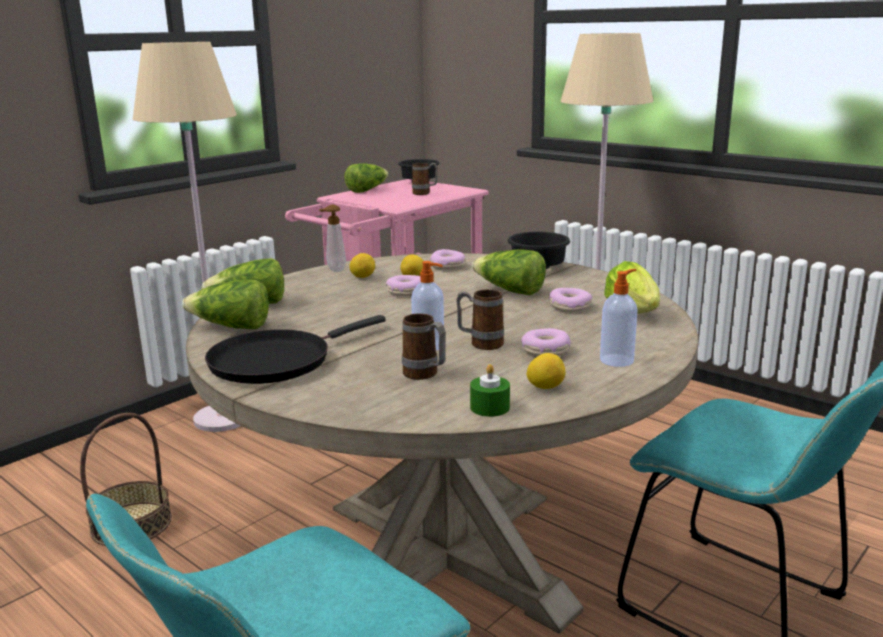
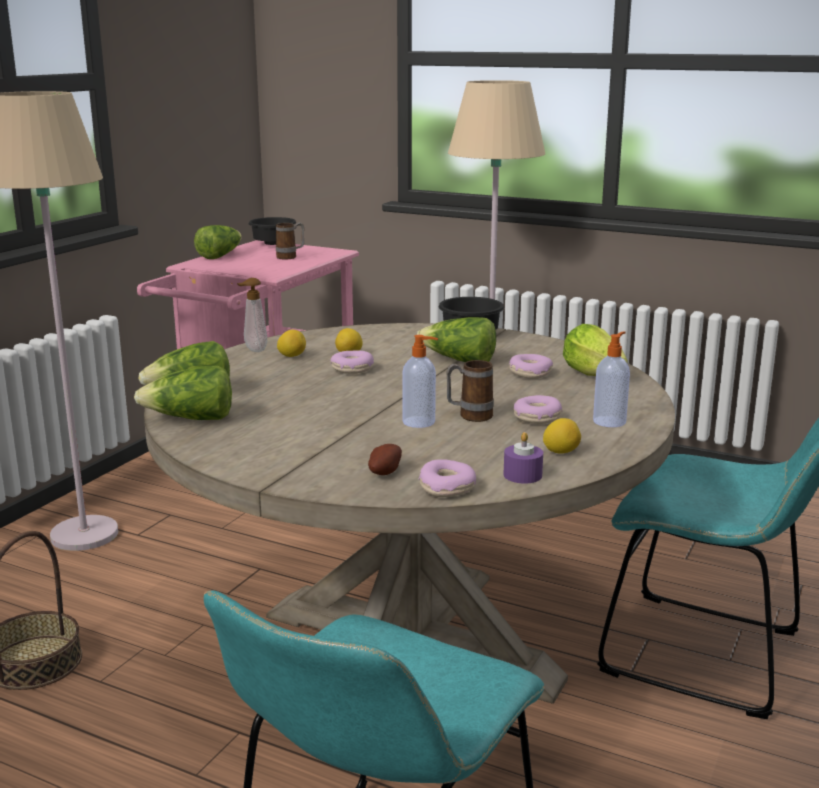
camera: 15 degrees left, 0 degrees up
(276, 361) = (272, 450): black frying pan -> none
(358, 391) = (383, 472): none -> potato
(425, 375) = (437, 451): mug -> none
(447, 266) = (375, 338): donut -> donut (447, 487)
(489, 407) = (522, 475): green candle -> purple candle

